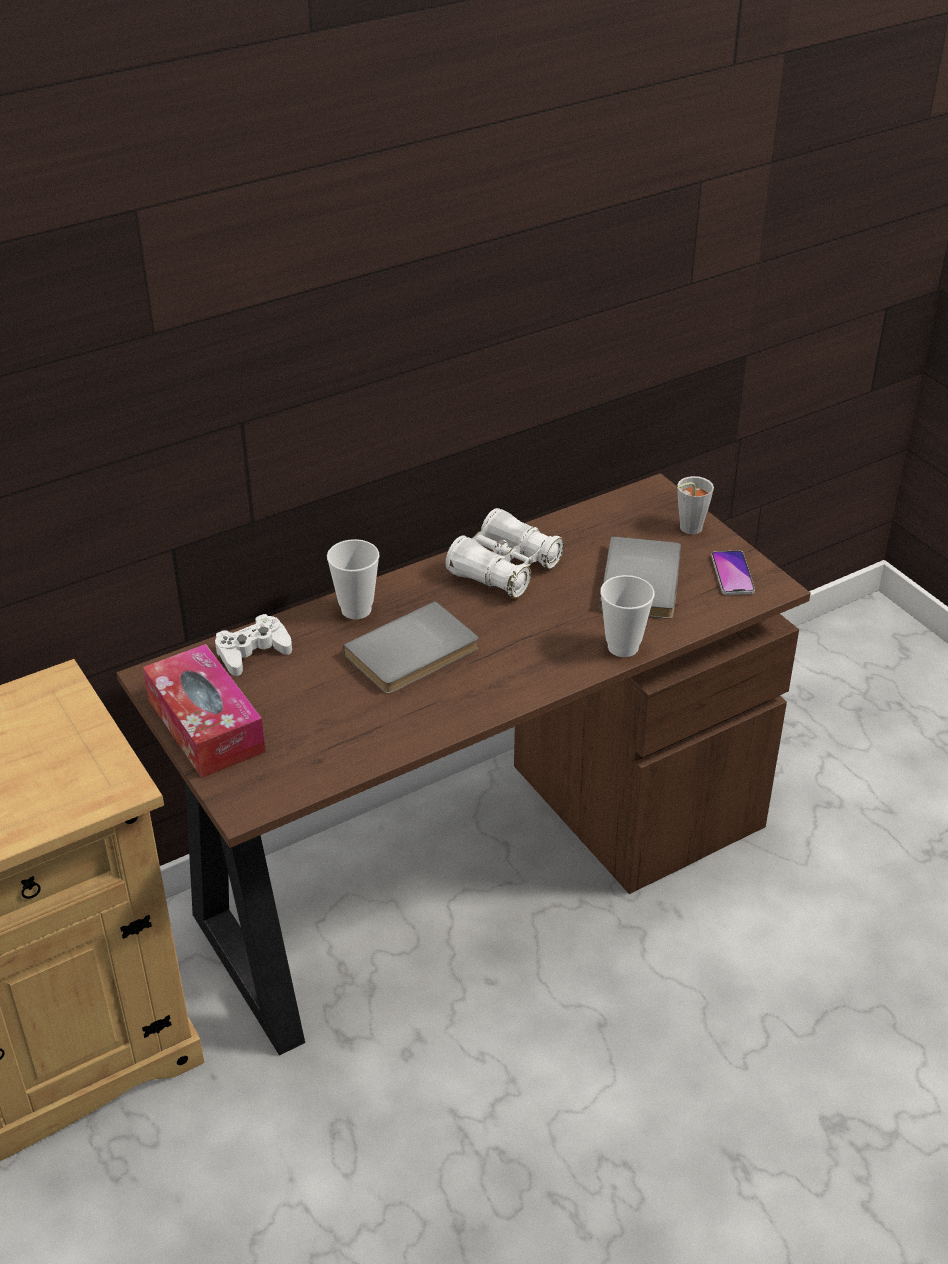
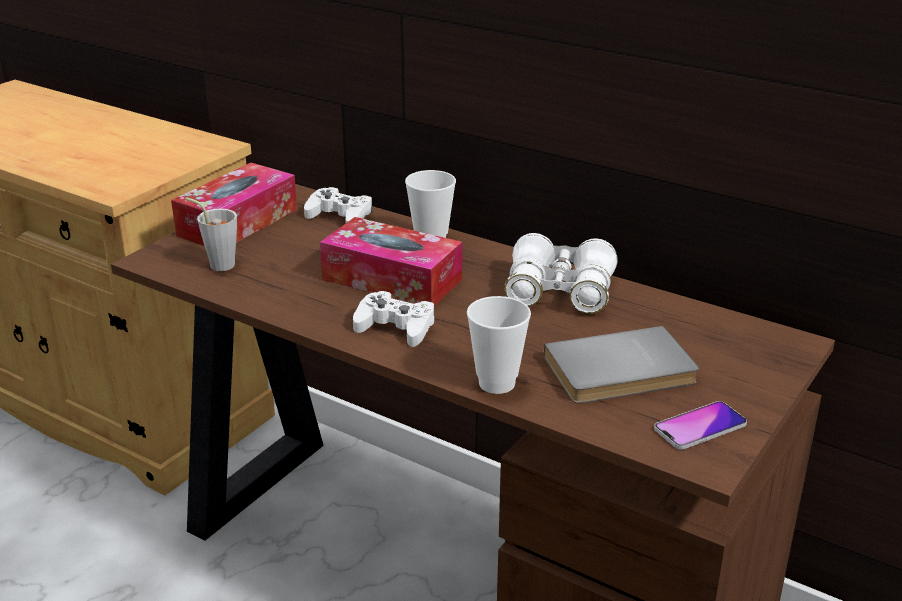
camera: 65 degrees right, 10 degrees down
(414, 654) = (392, 280): grey book -> tissue box
(501, 675) = (396, 327): none -> white game controller
(686, 529) = (749, 378): grey cup -> grey cup (218, 264)

